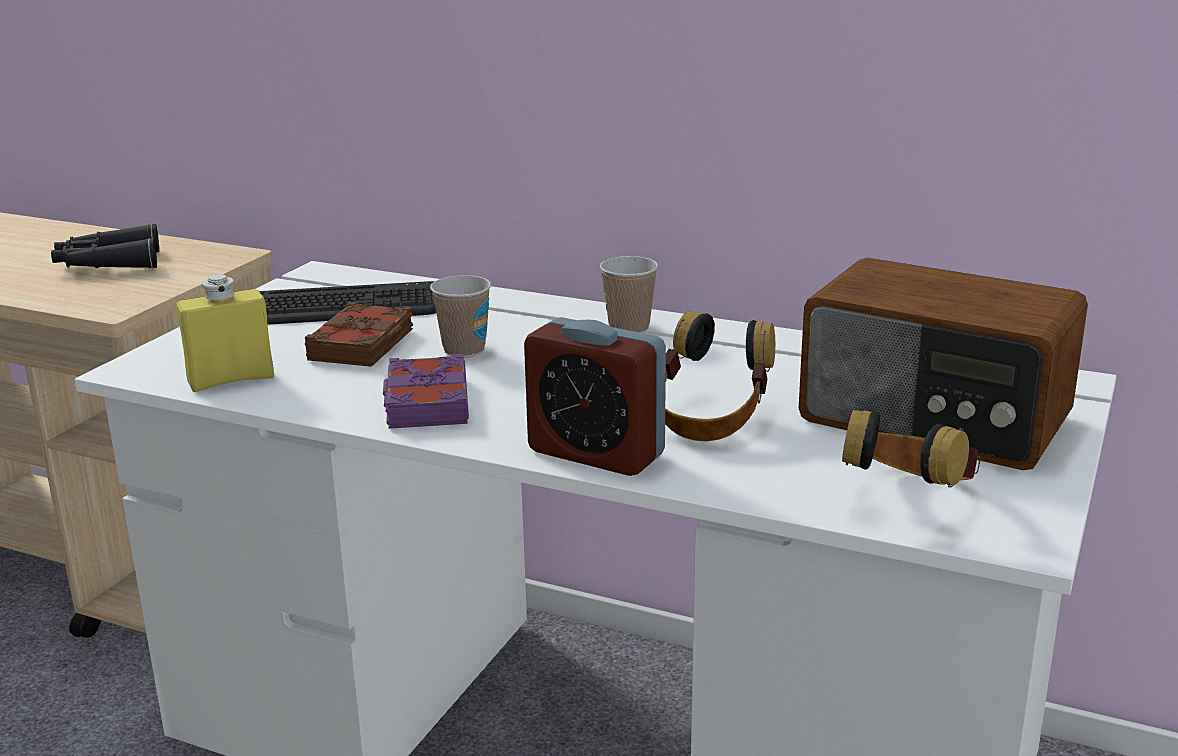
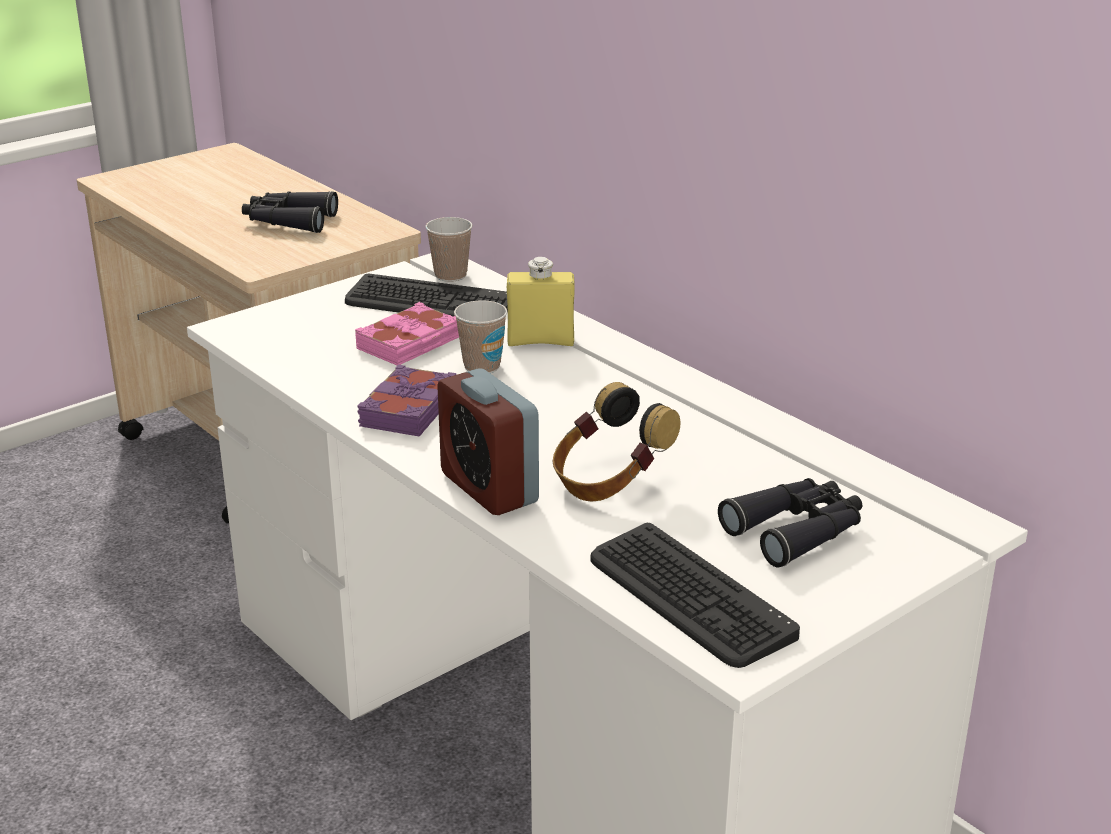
camera: 25 degrees right, 5 degrees up
(231, 380) = (288, 354): yellow bottle -> yellow bottle (540, 341)
(363, 345) = (410, 343): brown book -> pink book
(629, 328) = (635, 376): cup -> cup (450, 275)
(909, 500) = (688, 597): headphones -> keyboard
(934, 420) = (797, 531): radio -> black binoculars

